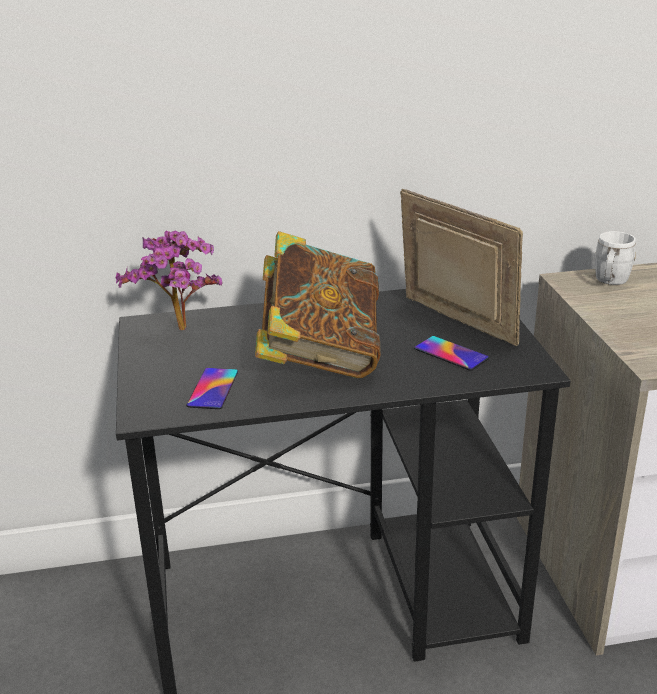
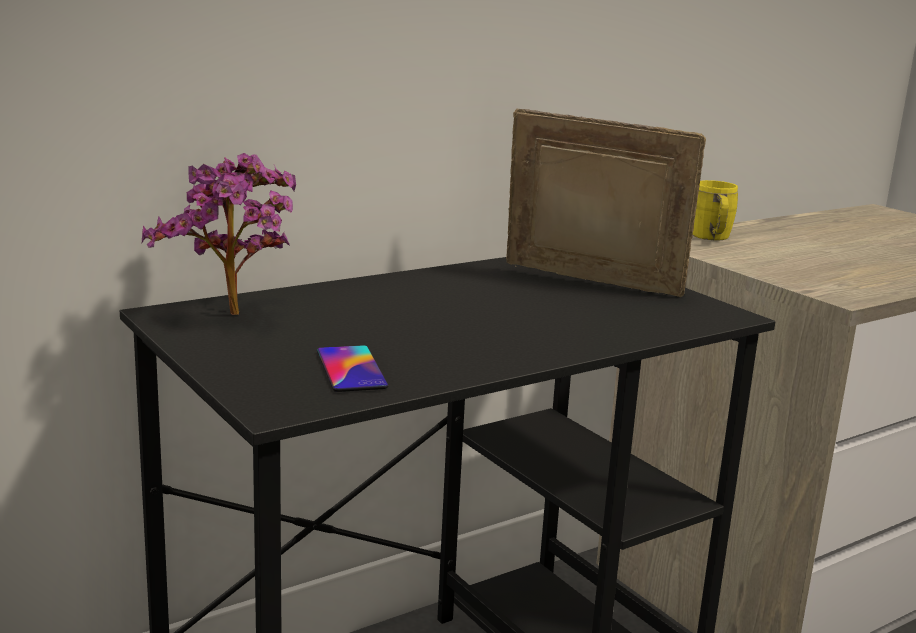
camera: 25 degrees left, 10 degrees down
(319, 356) = (460, 325): book -> none
(451, 354) = (617, 309): phone -> none
(610, 282) = (712, 238): white mug -> yellow mug

